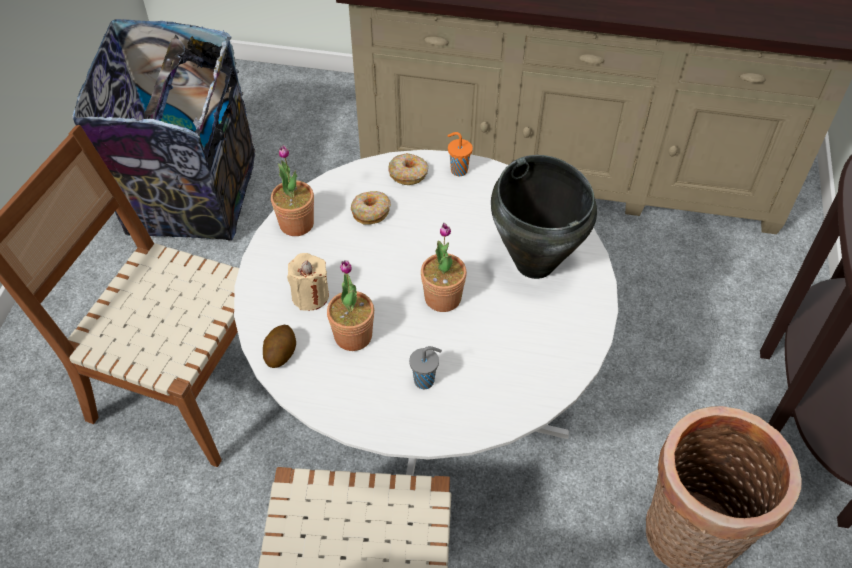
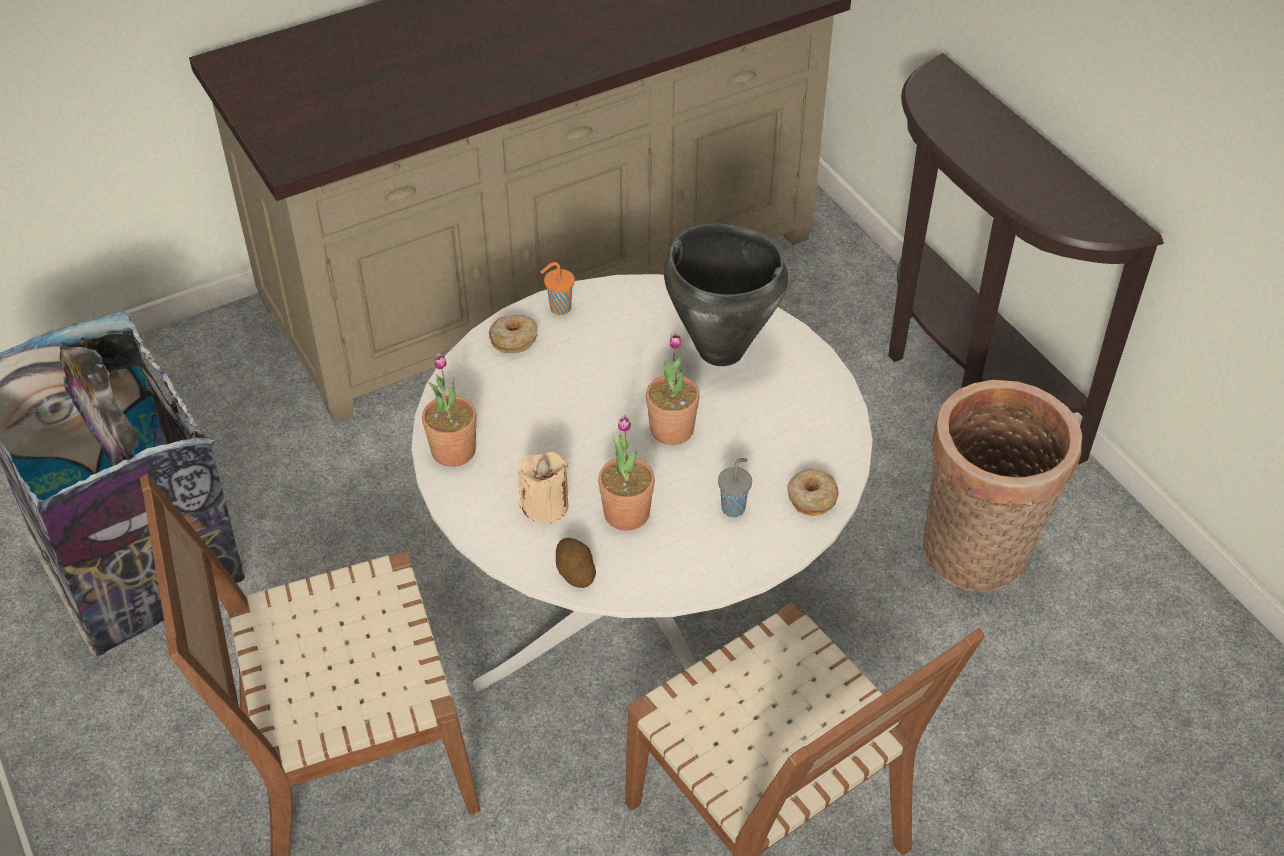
camera: 40 degrees left, 5 degrees down
(371, 212) = (516, 395): donut -> donut (811, 498)

